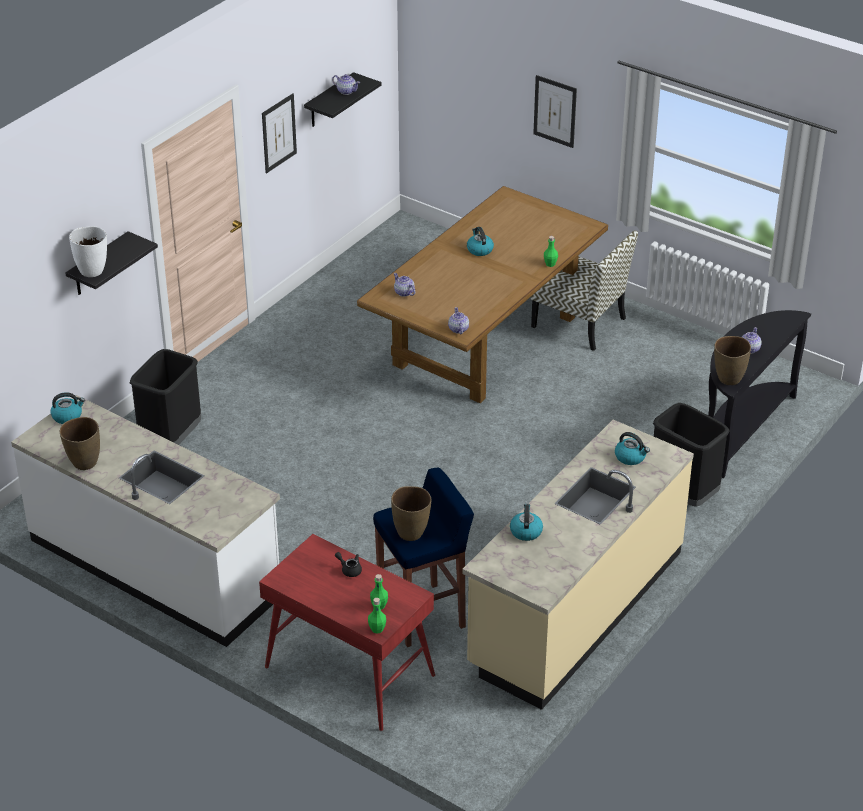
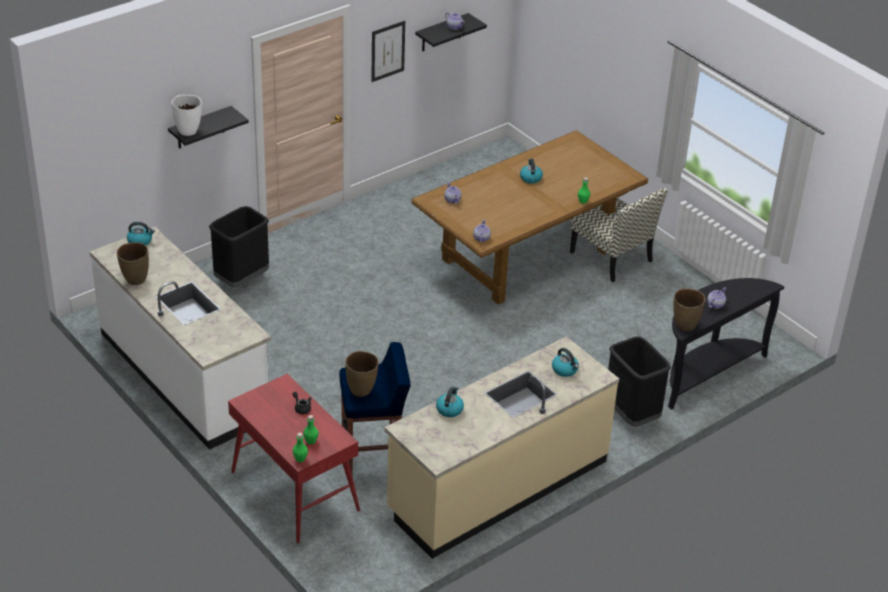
camera: 15 degrees right, 0 degrees up
(555, 111) = (622, 75): picture -> none

